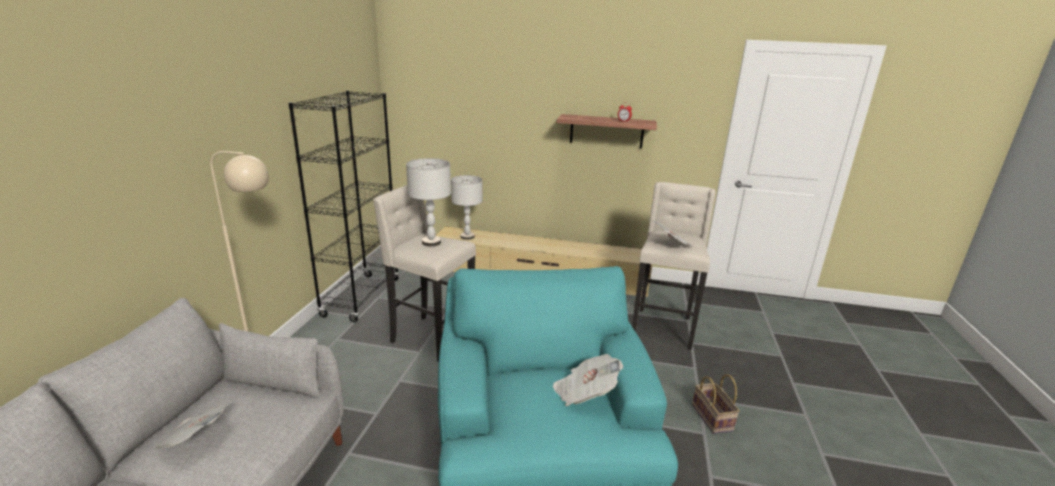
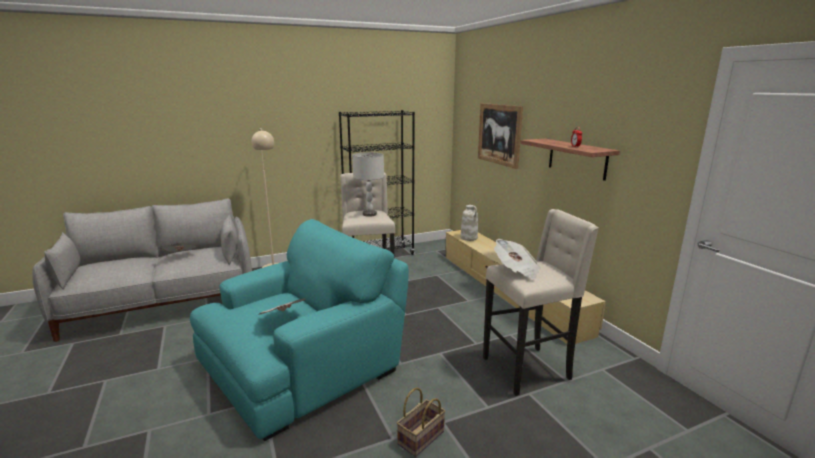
camera: 55 degrees right, 5 degrees down
(467, 237) = (469, 238): grey table lamp -> white vase
(484, 112) = (499, 134): none -> picture

